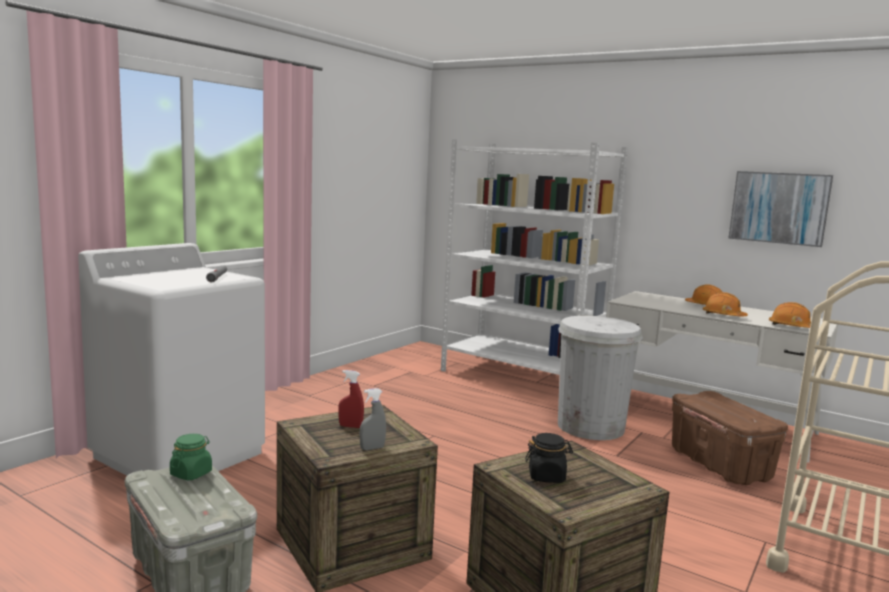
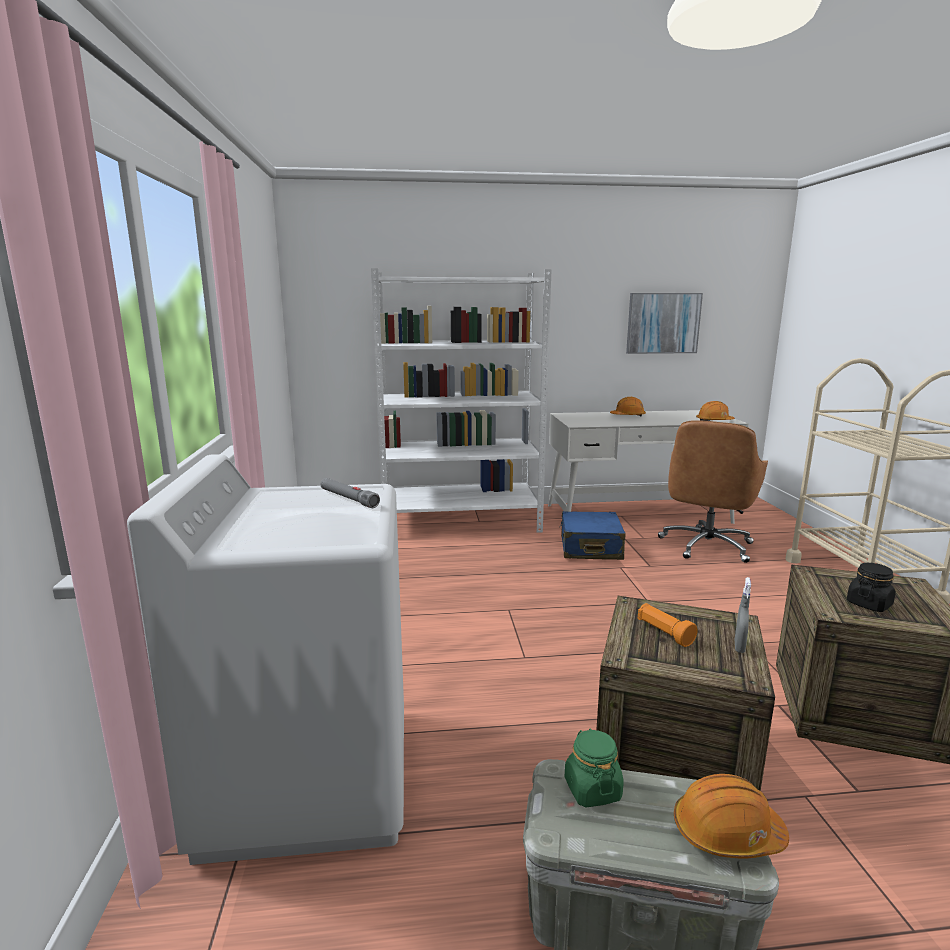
camera: 40 degrees left, 5 degrees up
(350, 426) = (664, 633): red spray bottle -> orange flashlight
(590, 427) = (590, 548): white trash can -> blue suitcase
(718, 464) = (706, 546): brown storage box -> brown office chair
(723, 316) = (661, 422): orange hard hat -> orange hard hat (726, 833)

